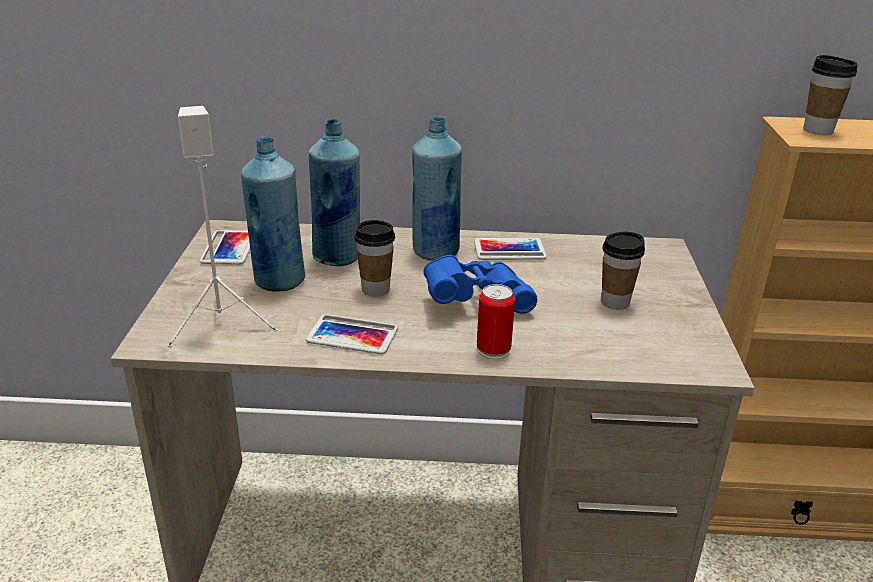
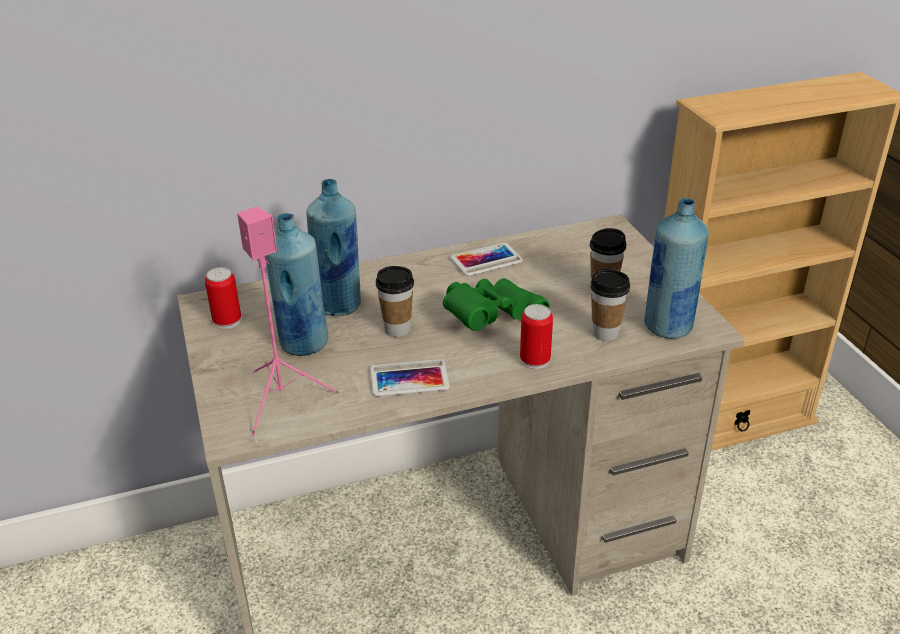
camera: 20 degrees left, 5 degrees up
(222, 322) = (283, 398): white speaker -> pink speaker
(229, 248) = (227, 321): phone -> can
(435, 252) = (423, 278): blue bottle -> blue bottle (668, 327)
(475, 301) = (490, 318): blue binoculars -> green binoculars
(818, 130) = (728, 107): cup -> cup (605, 333)

